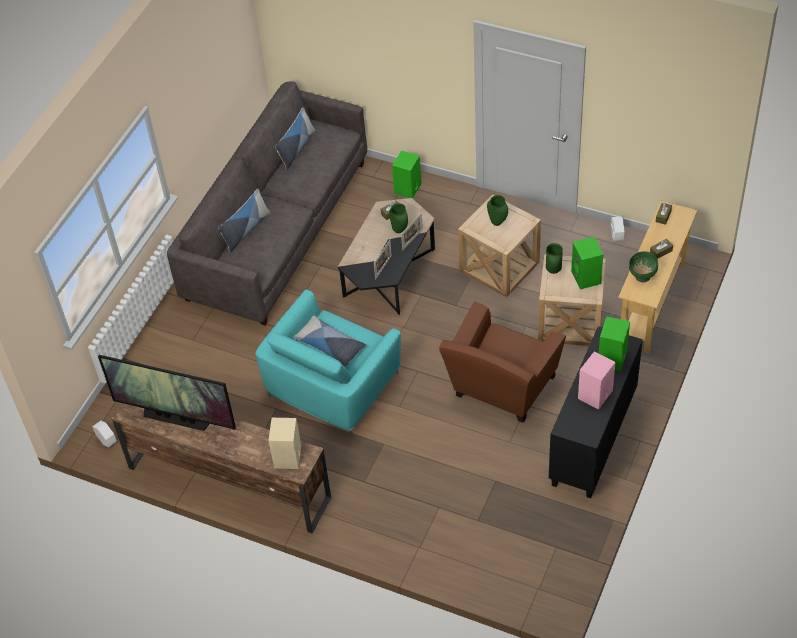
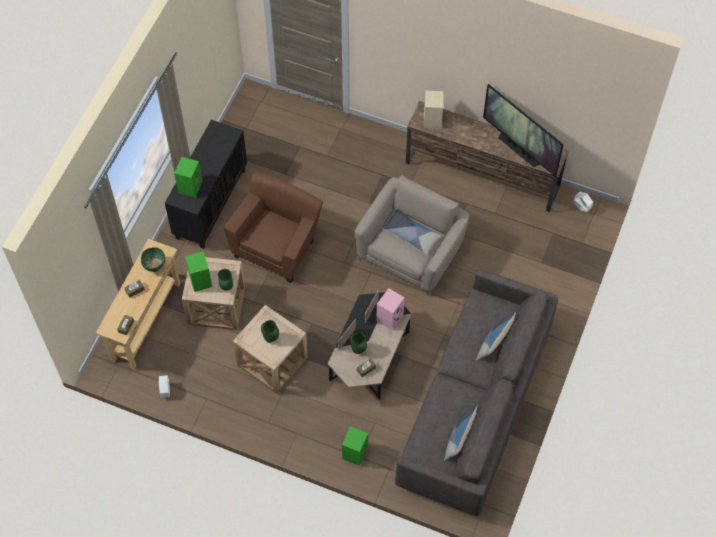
camera: 175 degrees right, 10 degrees up
(176, 418) = (519, 149): television -> television turned 150 degrees counterclockwise
(333, 385) = (411, 251): turquoise armchair -> beige armchair
(595, 395) = (207, 157): pink speaker -> pink speaker (389, 317)

